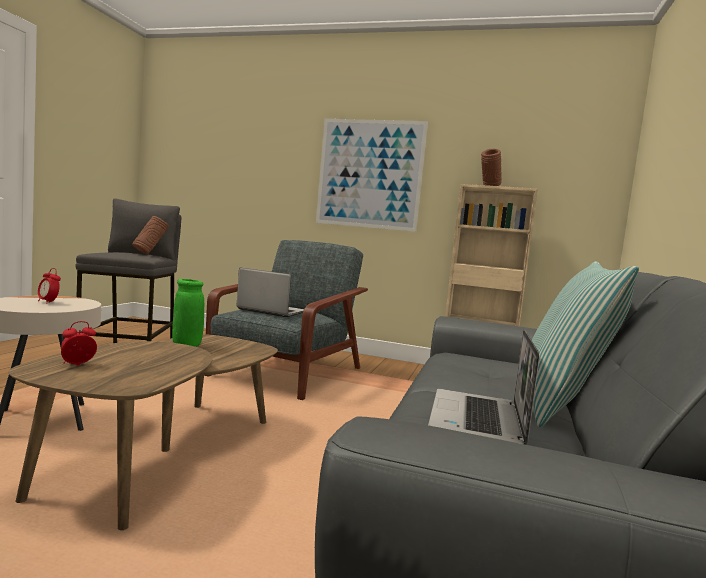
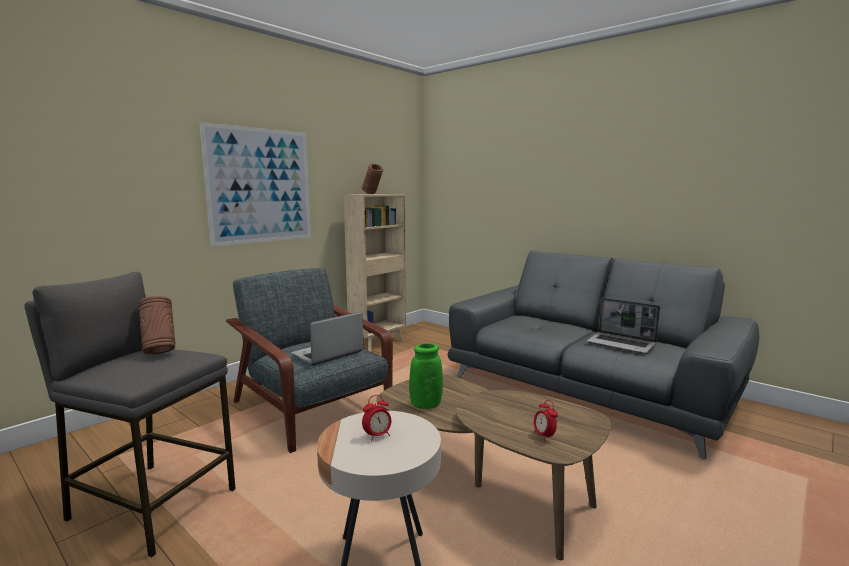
camera: 65 degrees left, 5 degrees up
(560, 405) = (589, 326): pillow -> none

